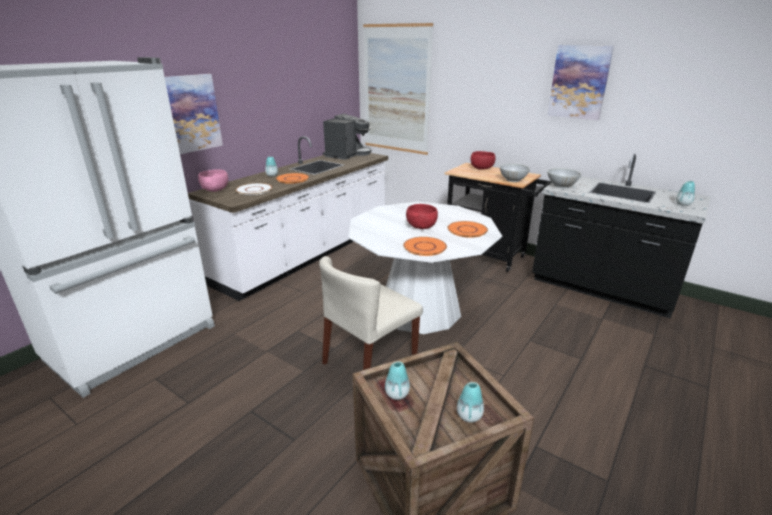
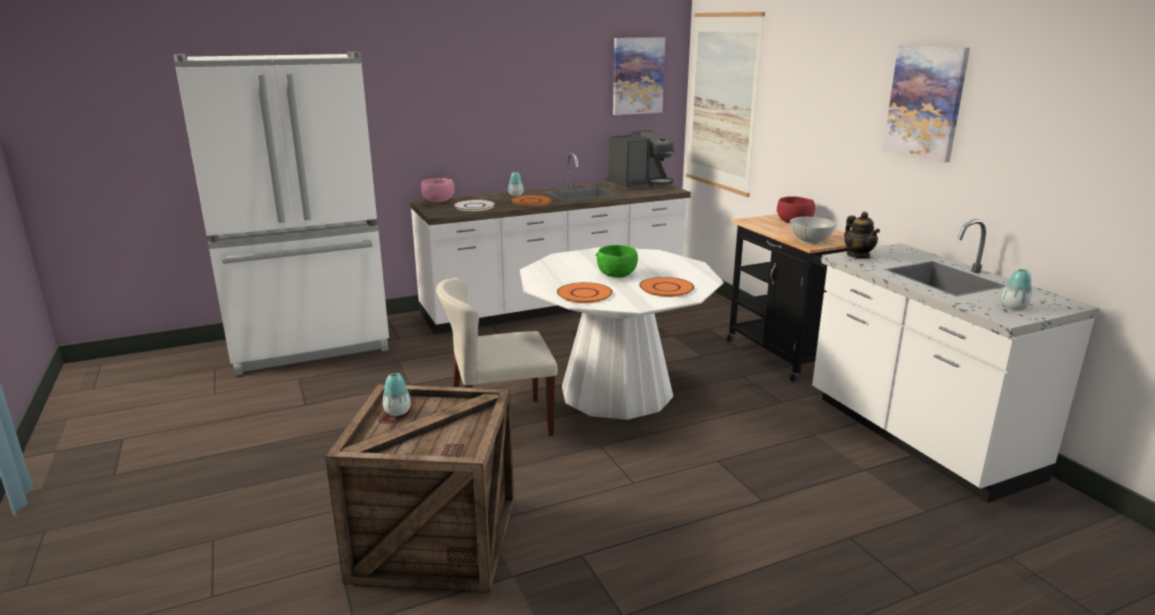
camera: 30 degrees right, 5 degrees down
(191, 113) = (428, 113): picture -> picture (637, 76)
(421, 226) = (616, 274): red bowl -> green bowl
(469, 416) = (434, 446): vase -> none
(561, 186) = (858, 256): white bowl -> teapot
(601, 290) = (916, 438): black counter -> white counter

